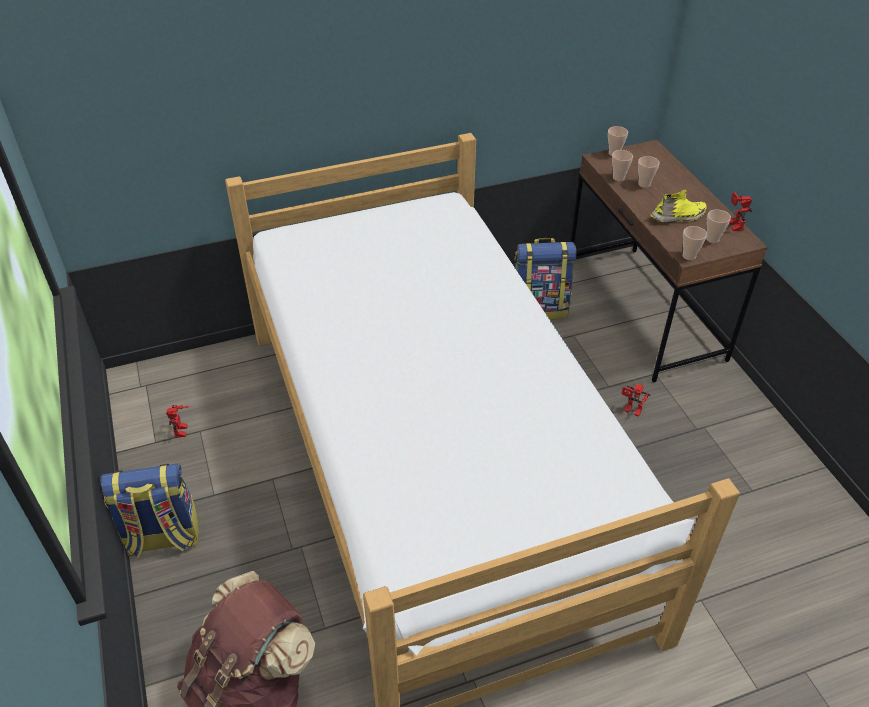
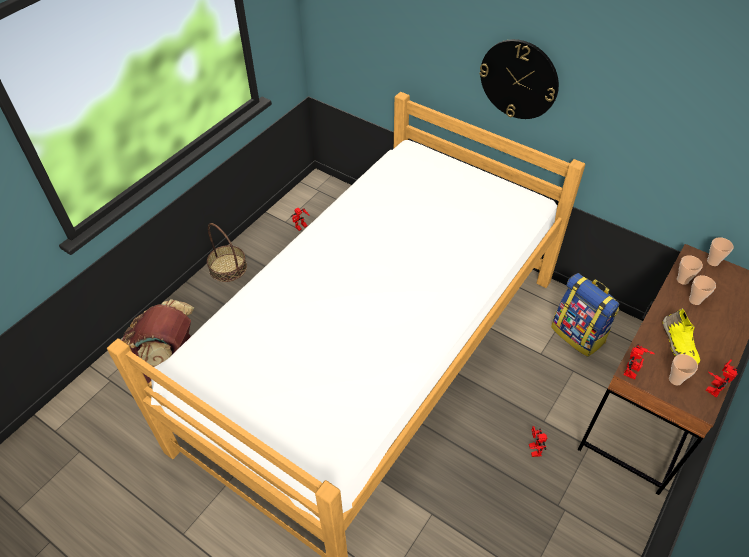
camera: 55 degrees right, 5 degrees up
(162, 537) = (228, 267): backpack -> basket
(373, 82) = (519, 79): none -> wall clock
(678, 217) = (678, 343): yellow shoe -> yellow shoe turned 45 degrees clockwise
(689, 256) = (633, 373): cup -> toy robot

